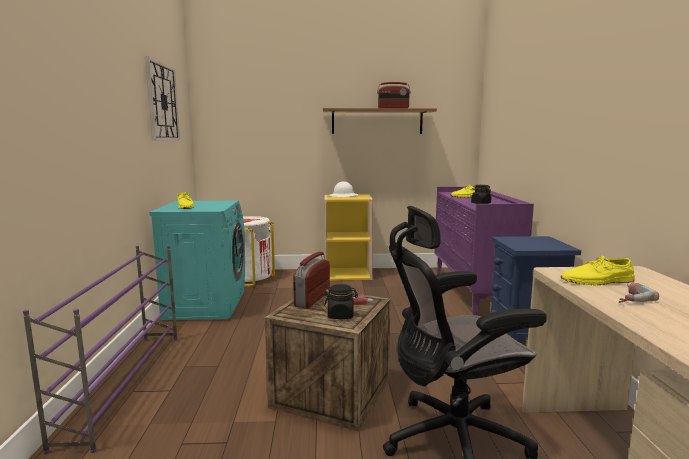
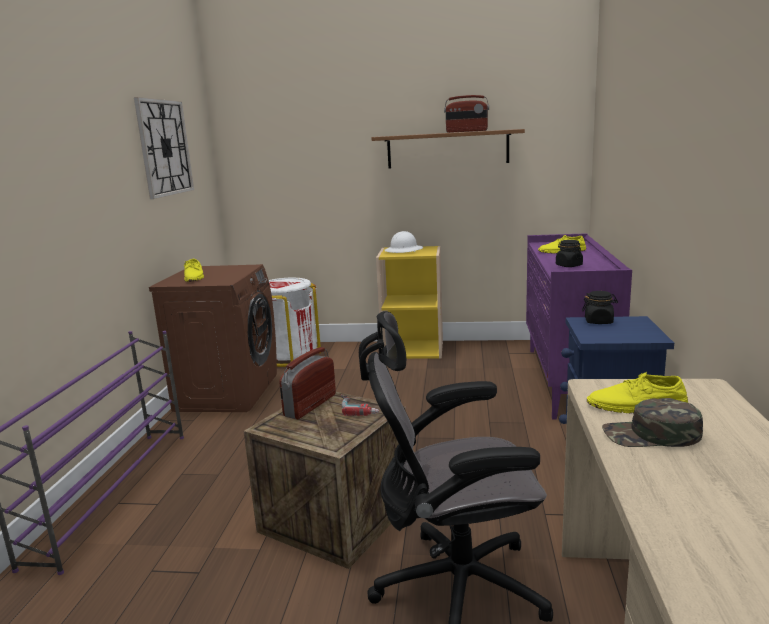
camera: 10 degrees right, 5 degrees up
(206, 306) = (228, 394): turquoise washing machine -> brown washing machine
(341, 315) = (331, 431): black jar -> black jar (599, 321)
(625, 297) = (651, 435): power drill -> green cap

